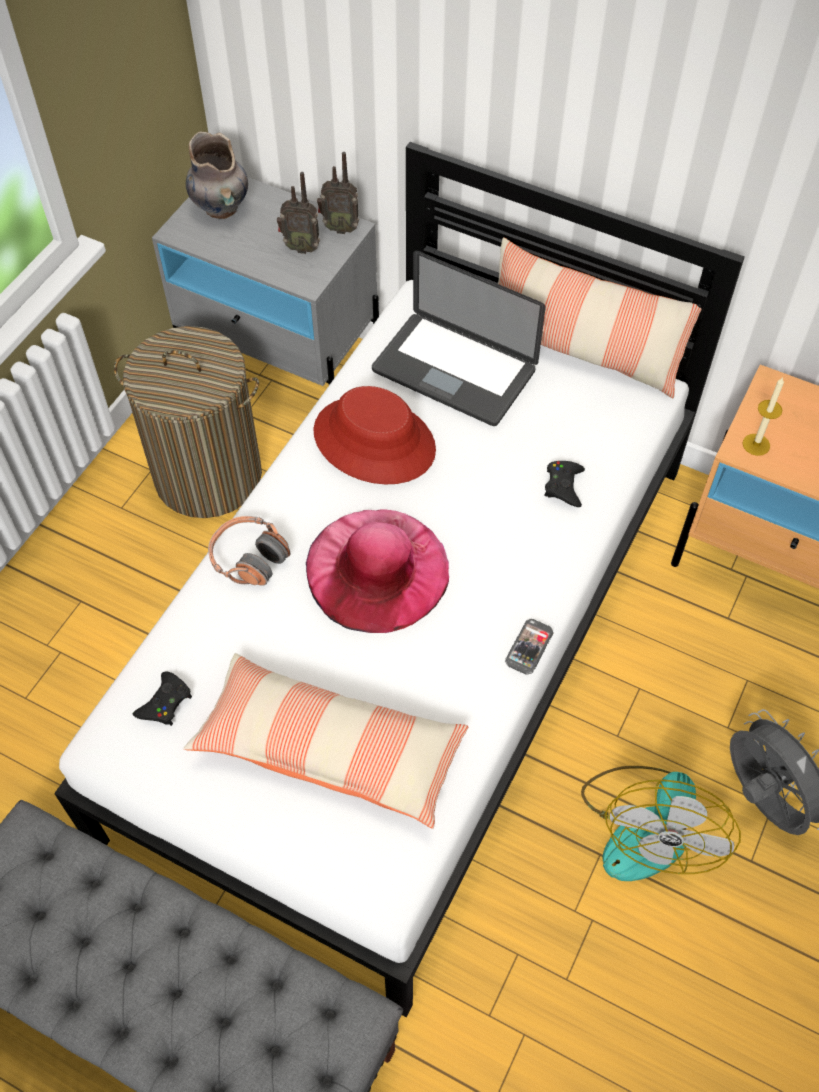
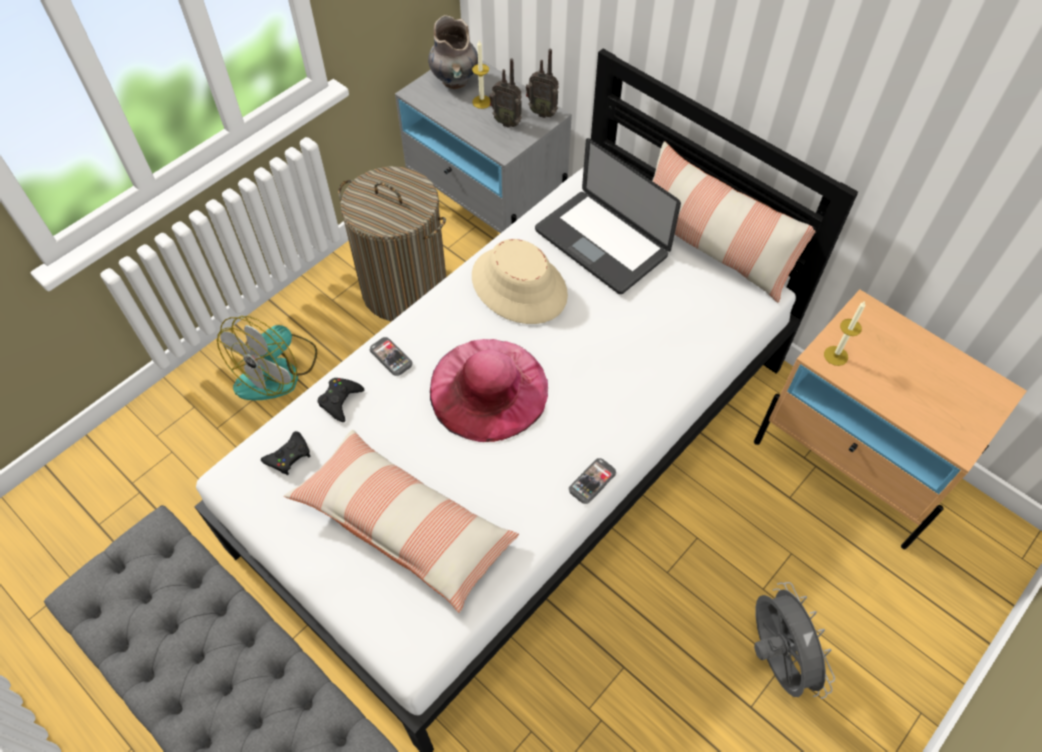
camera: 15 degrees right, 0 degrees up
(249, 558) = (391, 357): headphones -> phone
(262, 228) = (482, 102): none -> candle
(374, 441) = (519, 286): red hat -> beige hat
(563, 486) = (662, 355): black game controller -> black game controller (340, 400)
(647, 826) = (670, 654): fan -> fan (277, 371)

